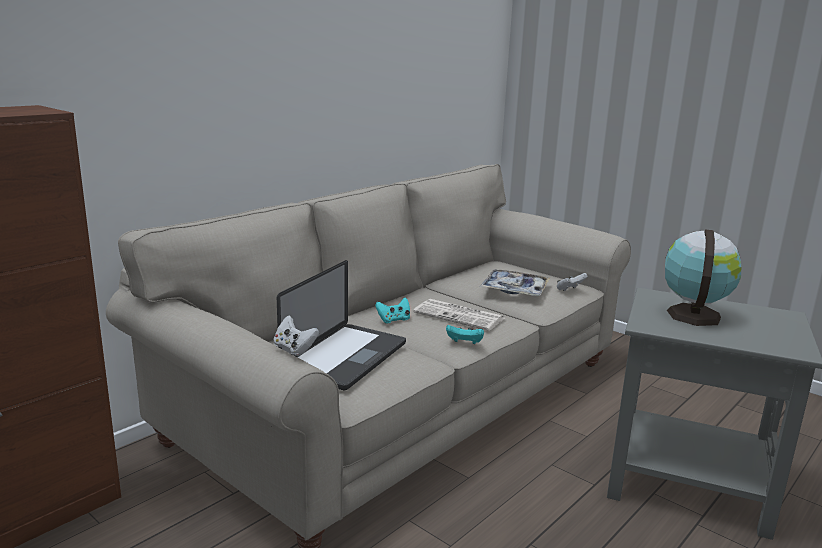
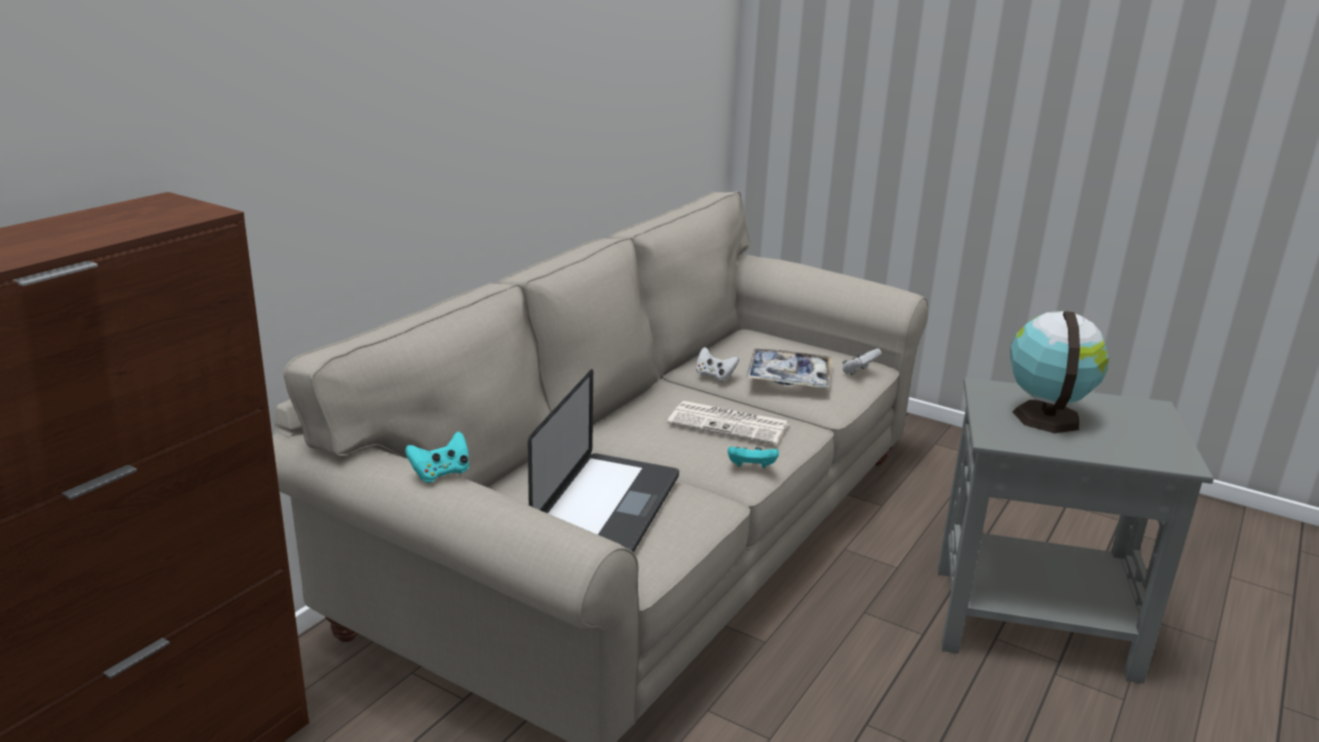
camera: 10 degrees left, 5 degrees up
(294, 349) = (578, 517): white game controller -> white game controller (714, 376)
(394, 320) = (645, 438): turquoise game controller -> turquoise game controller (441, 473)

